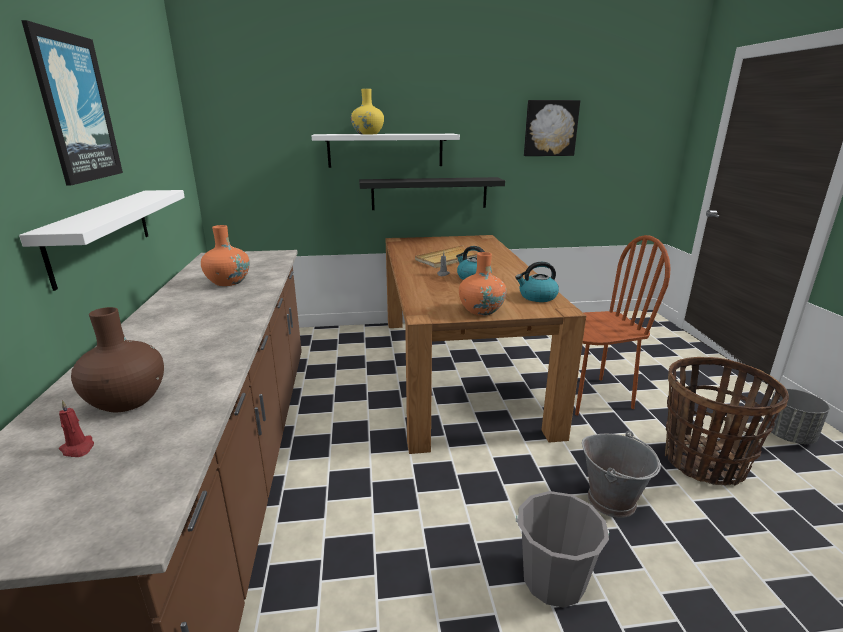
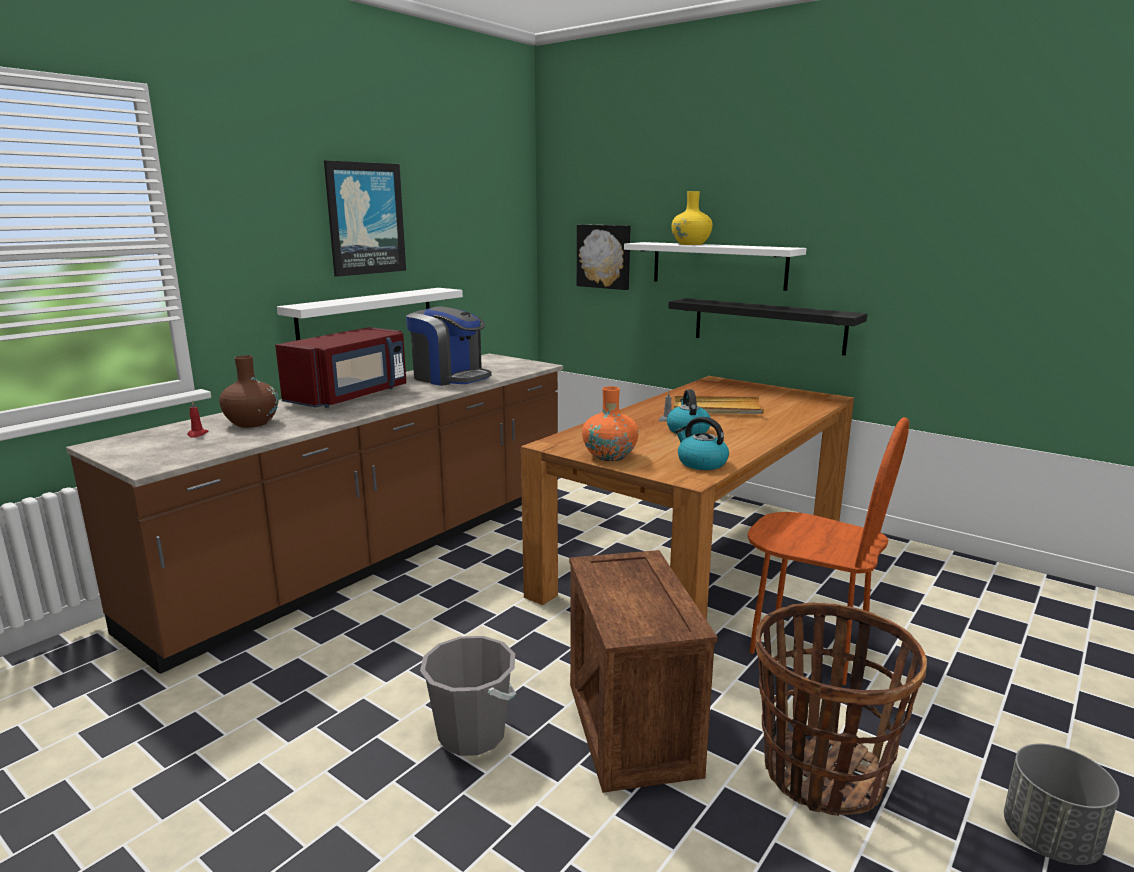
camera: 45 degrees right, 5 degrees down
(172, 328) = (350, 396): none -> red microwave
(228, 282) = (450, 377): orange vase -> coffee machine
(550, 128) = (960, 246): picture -> picture (604, 256)
(612, 500) = (634, 728): grey bucket -> crate

